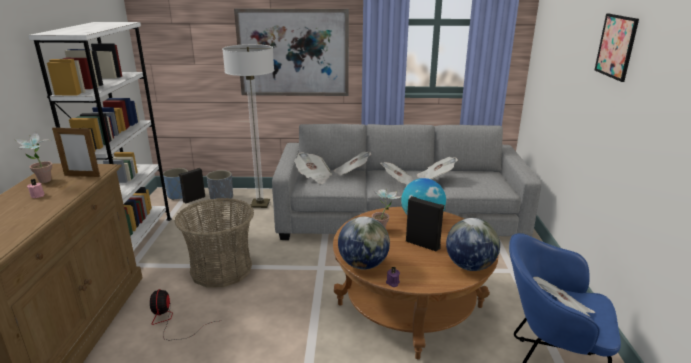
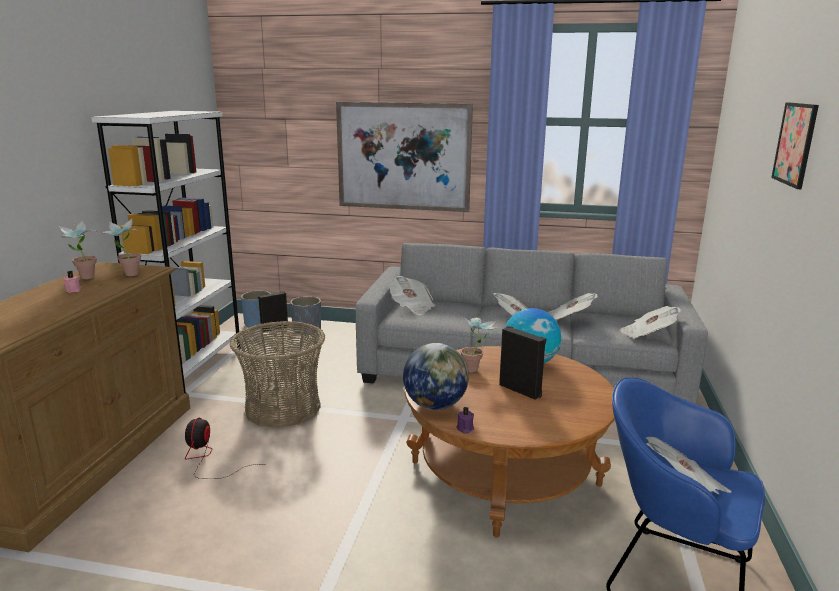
camera: 10 degrees right, 5 degrees down
(82, 176) = (128, 275): picture frame -> potted plant
(260, 204) = (351, 340): floor lamp -> none
(351, 172) = (461, 306): newspaper -> newspaper (647, 335)
(469, 266) = (573, 420): globe -> none

